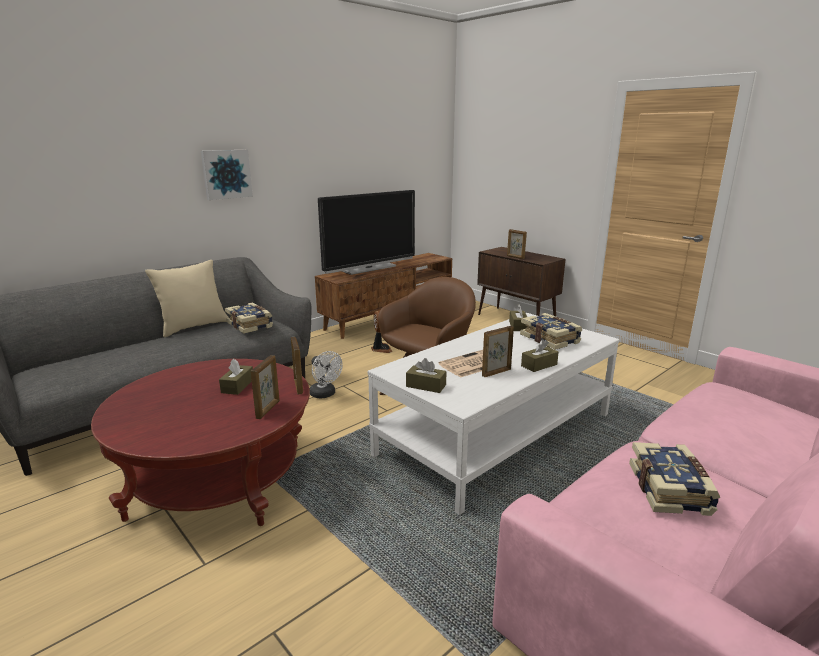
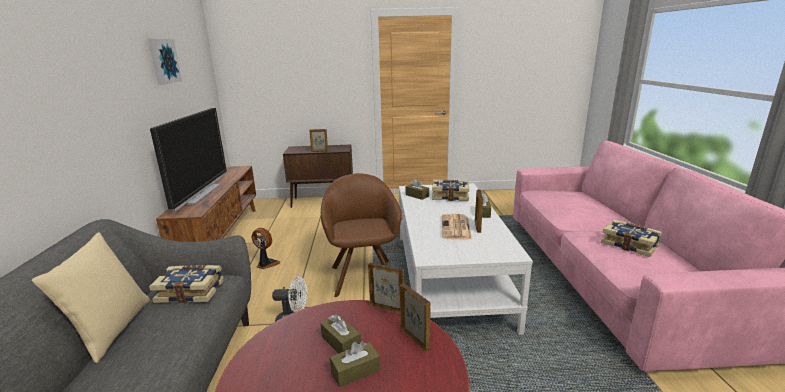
camera: 50 degrees left, 0 degrees up
(226, 174) = (48, 114): picture -> picture (163, 61)
(426, 386) = (471, 254): brown tissue box -> brown tissue box (355, 371)

